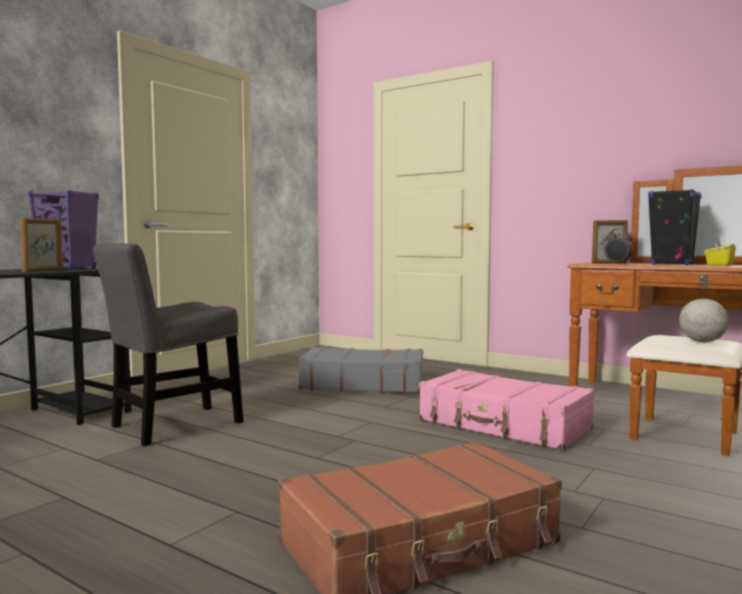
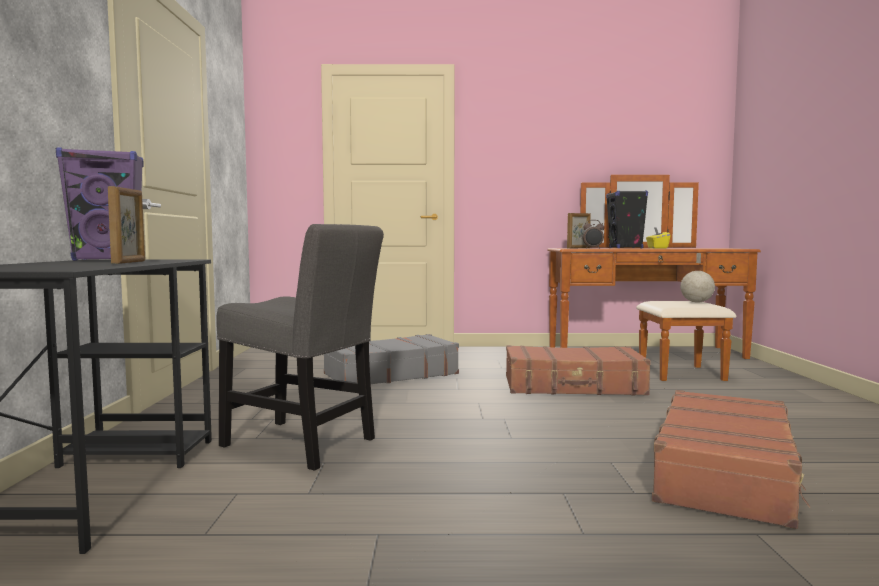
camera: 35 degrees left, 0 degrees up
(171, 426) = (303, 444): grey chair -> grey chair turned 75 degrees counterclockwise
(503, 425) = (573, 386): pink suitcase -> brown suitcase

